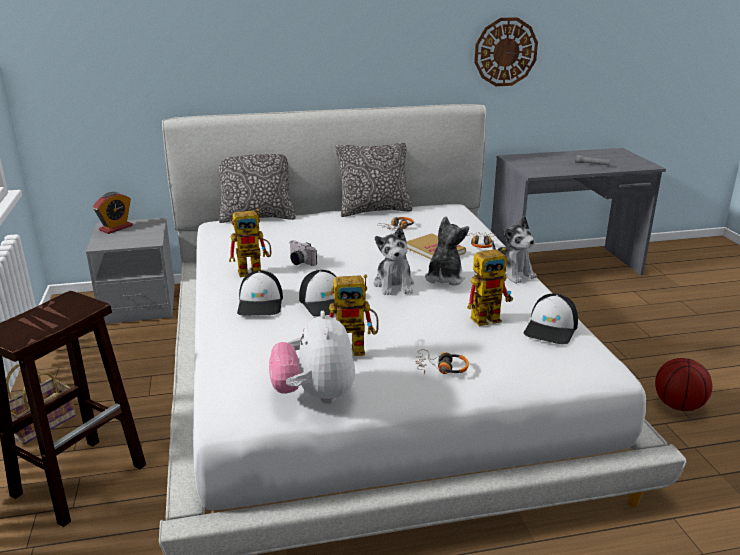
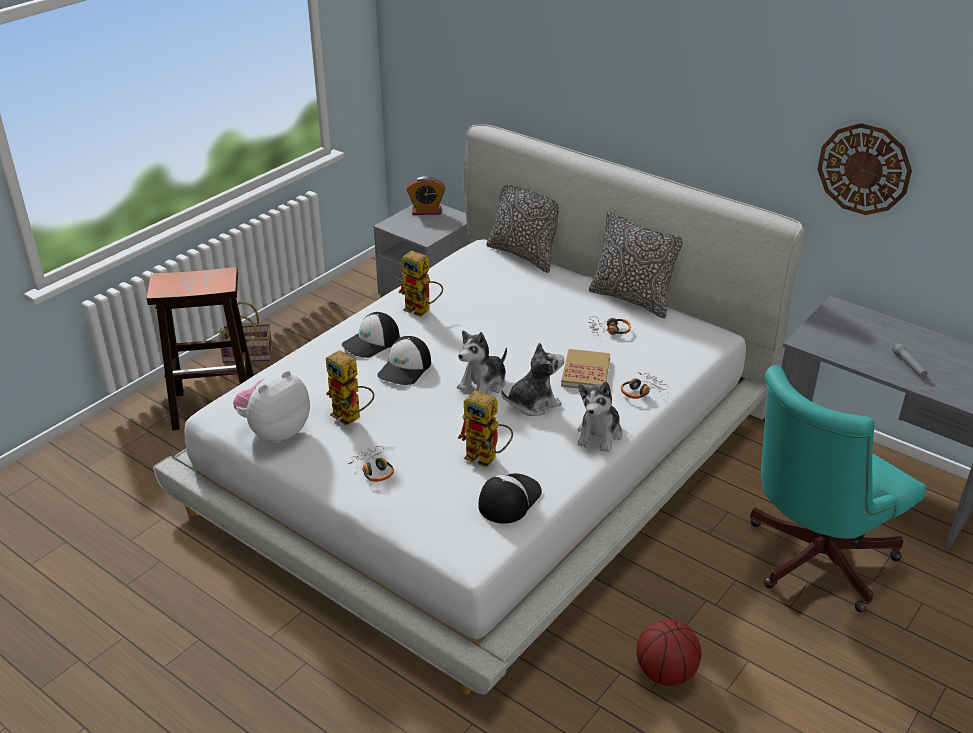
camera: 50 degrees right, 10 degrees up
(299, 262) = (465, 320): camera -> none
(551, 328) = (509, 499): cap -> cap turned 135 degrees clockwise
(616, 312) = (811, 561): none -> turquoise office chair

